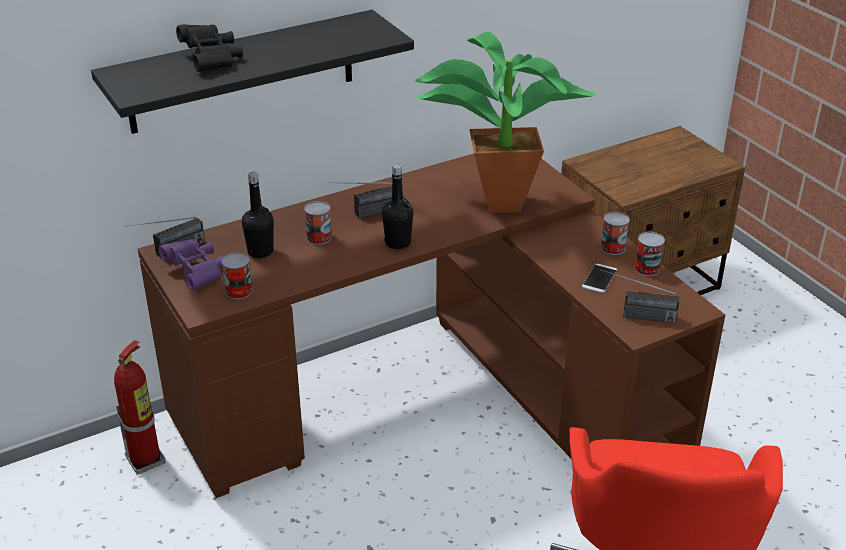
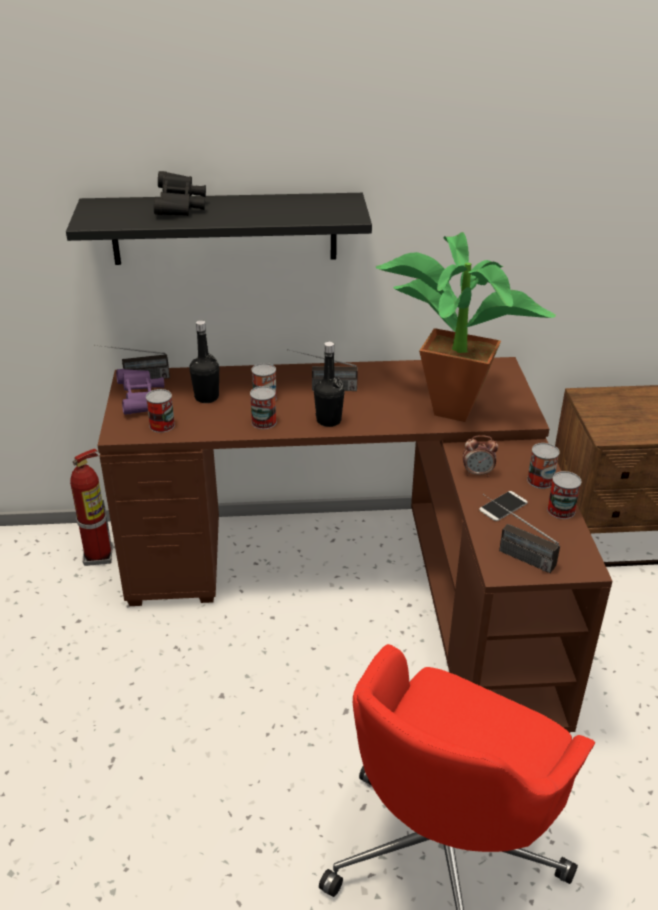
camera: 25 degrees right, 0 degrees up
(337, 261) = (264, 422): none -> can
(557, 256) = (477, 473): none -> alarm clock

